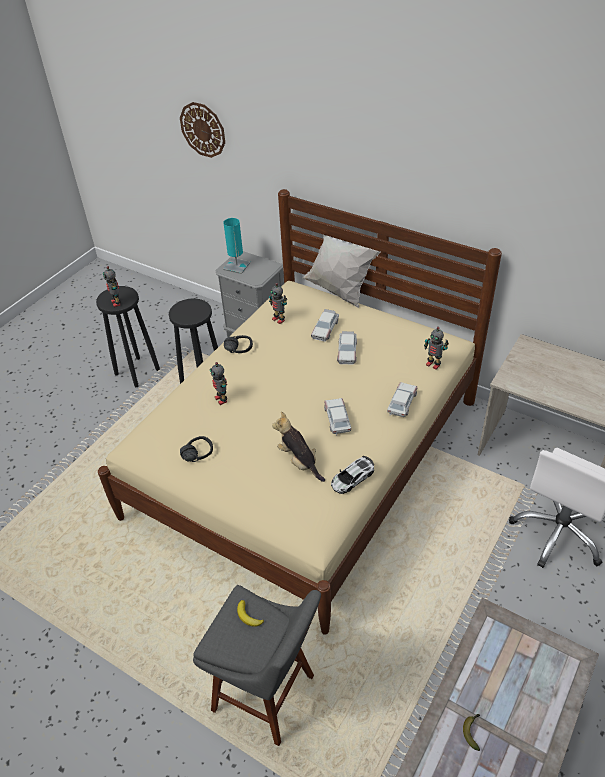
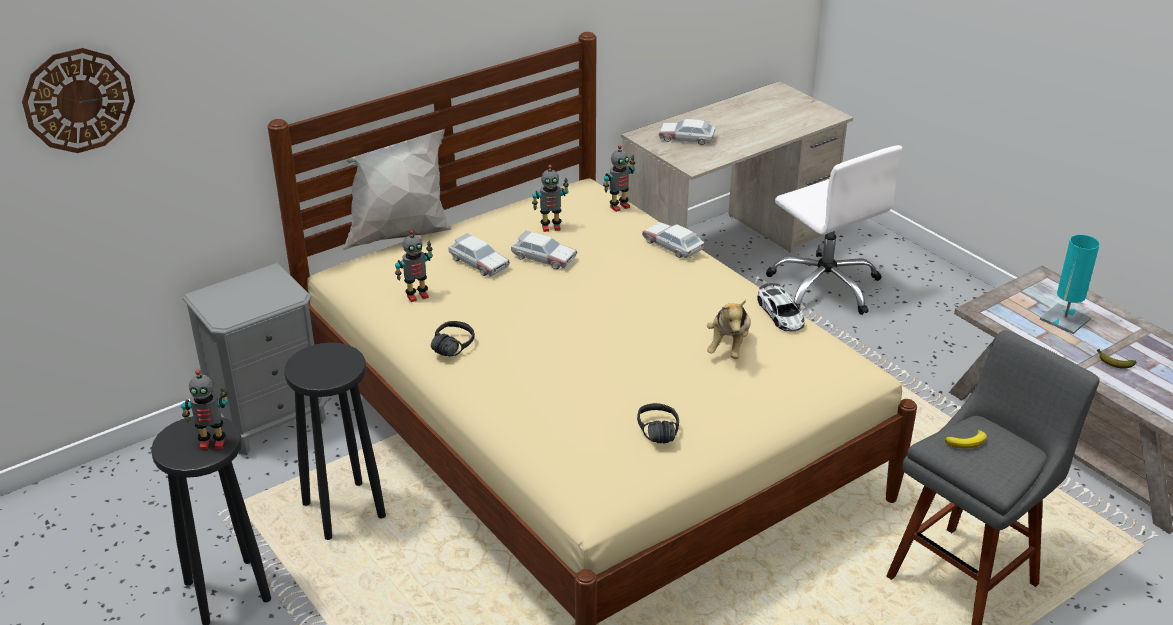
camera: 70 degrees left, 10 degrees down
(222, 399) = (558, 385): toy robot -> toy robot (551, 227)
(236, 266) = (231, 305): turquoise table lamp -> turquoise table lamp (1065, 319)
(299, 461) = (729, 345): plush toy -> plush toy turned 60 degrees counterclockwise
(337, 419) = (671, 297): toy car -> toy car (687, 138)

